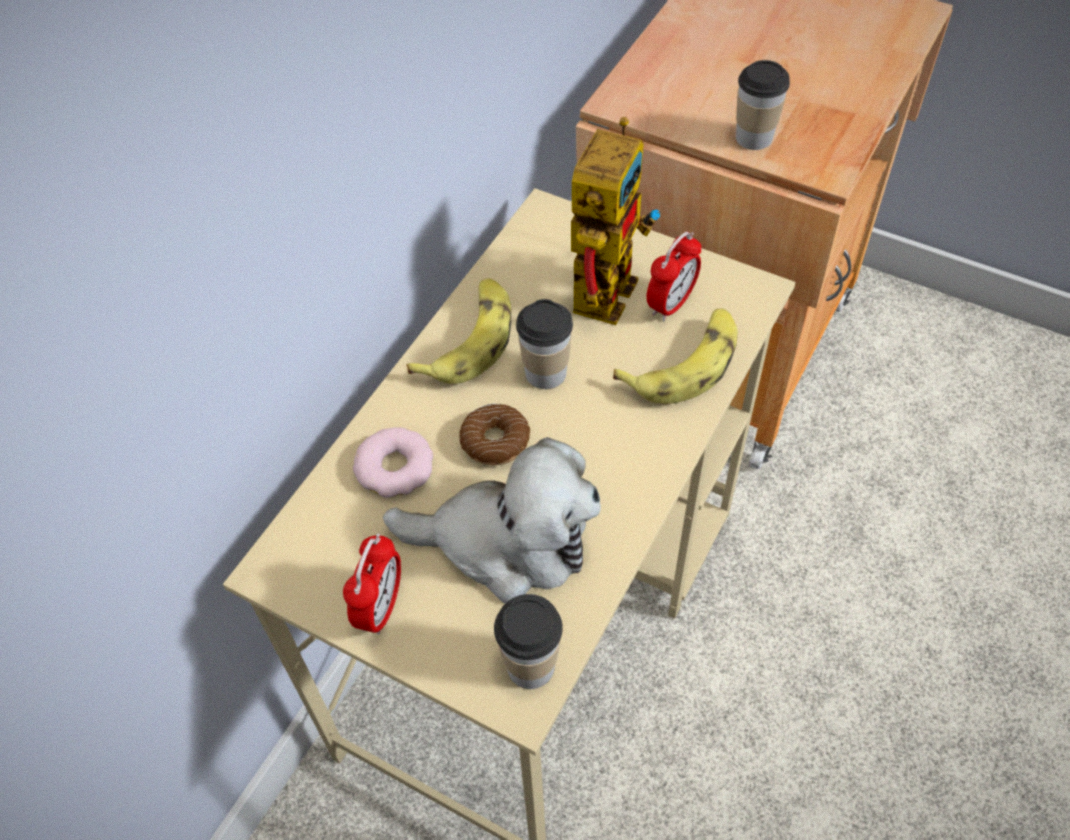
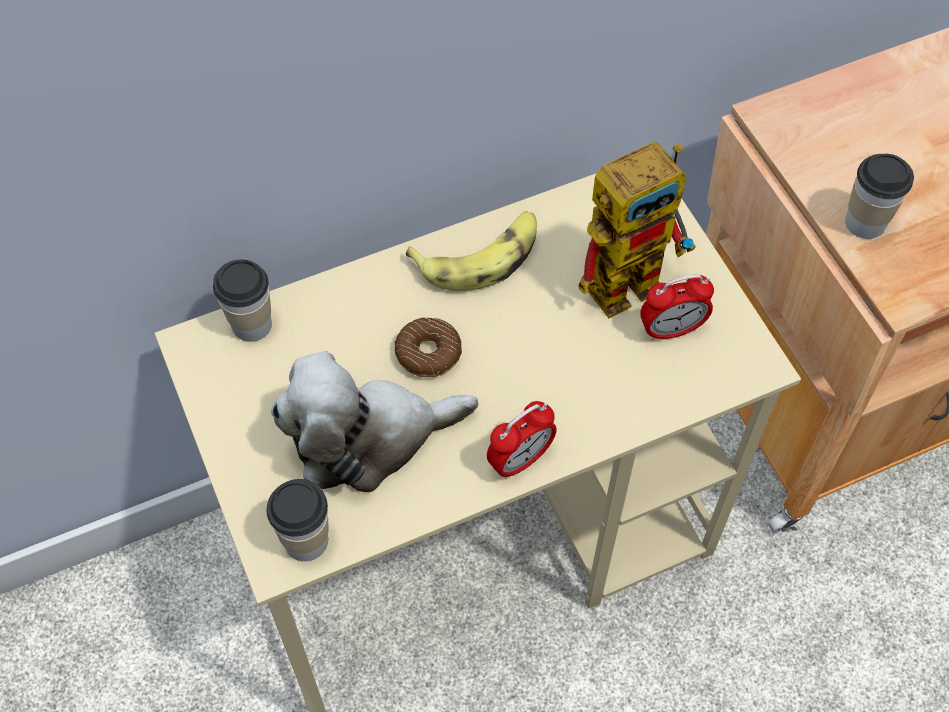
camera: 35 degrees right, 5 degrees up
(380, 608) = (241, 424): alarm clock -> alarm clock (520, 460)
(395, 467) = (338, 324): donut -> none
(506, 543) = (368, 438): plush toy -> plush toy turned 120 degrees clockwise
(545, 373) = (515, 323): cup -> cup (251, 324)
(684, 364) = (634, 389): banana -> none

